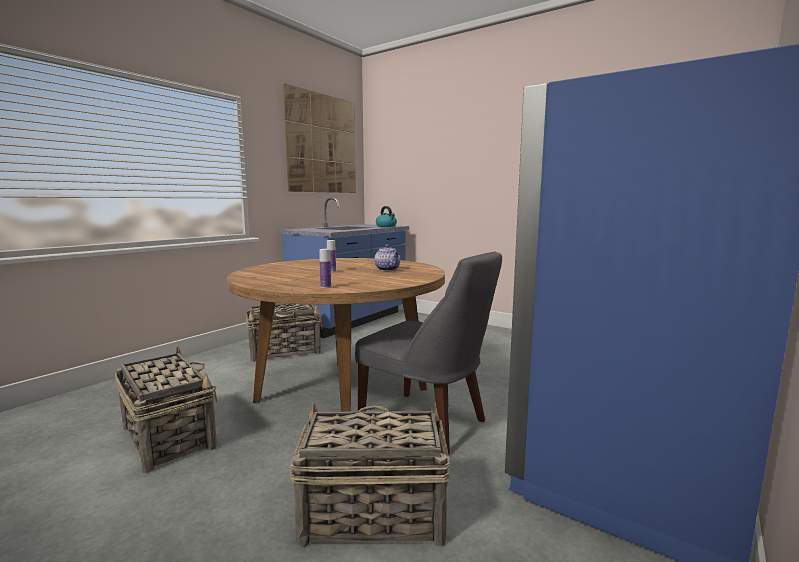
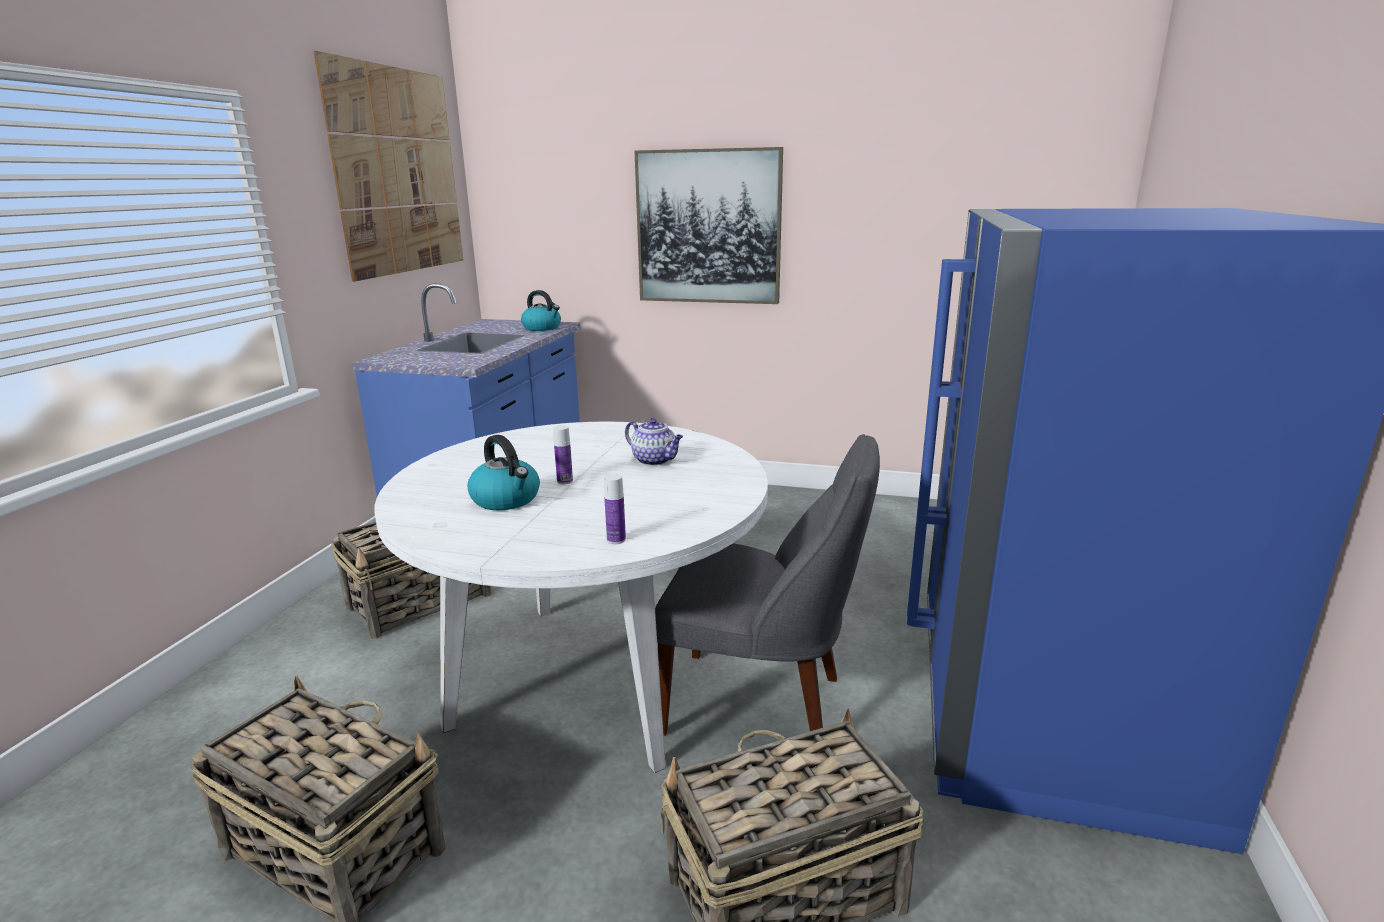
camera: 20 degrees left, 10 degrees up
(295, 273) = (507, 499): none -> kettle
(342, 395) = (592, 678): brown dining table -> white dining table
(480, 173) = (708, 227): none -> picture

